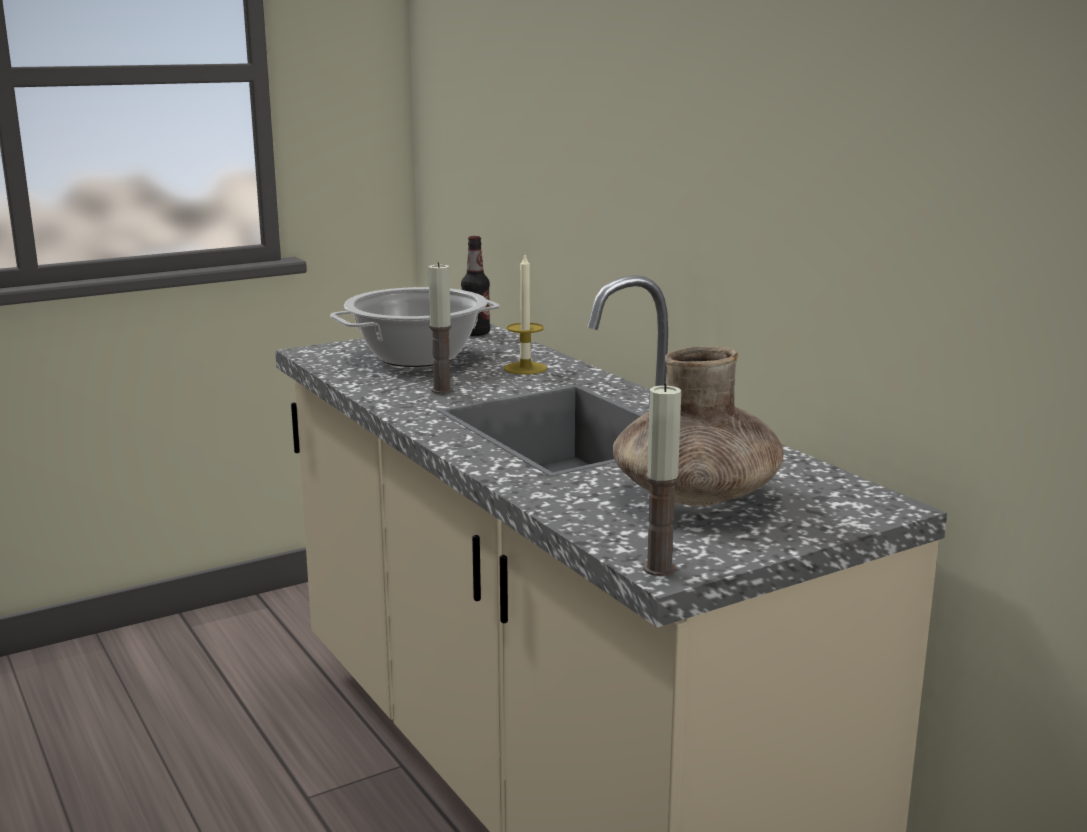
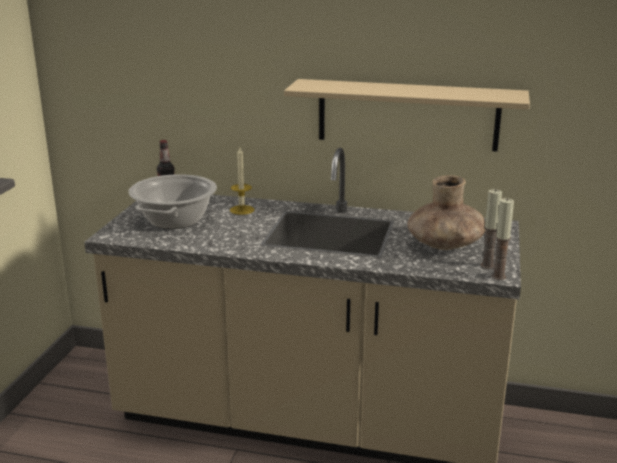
camera: 45 degrees left, 5 degrees up
(442, 390) = (236, 234): candle -> candle (487, 266)
(783, 232) = (407, 115): none -> beige shelf

